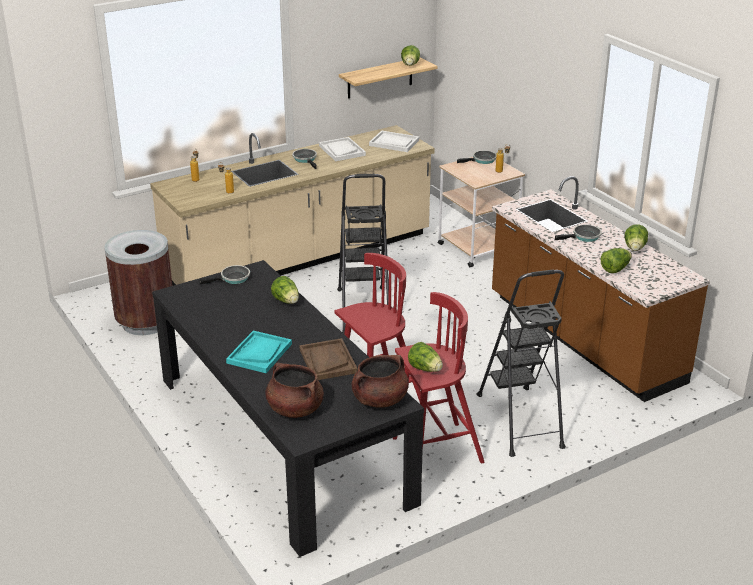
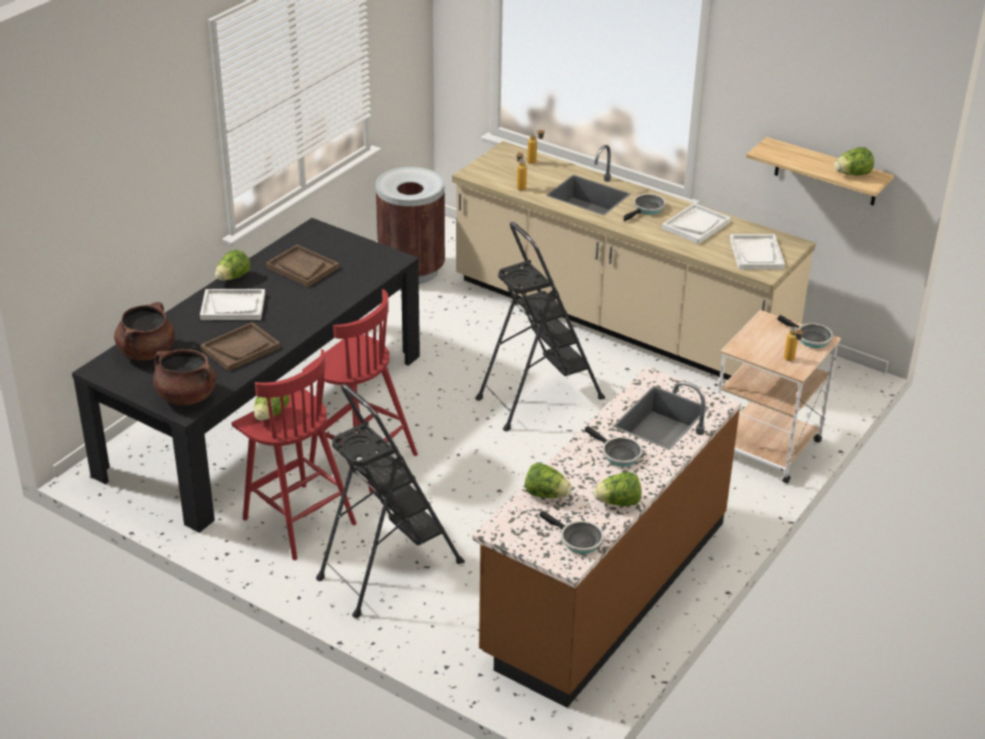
camera: 65 degrees right, 5 degrees up
(229, 310) = (302, 267): none -> brown tray
(233, 279) = (365, 252): frying pan -> frying pan (578, 540)
(259, 353) = (233, 306): turquoise tray -> white tray
(286, 301) = (341, 294): lettuce -> lettuce (233, 278)

